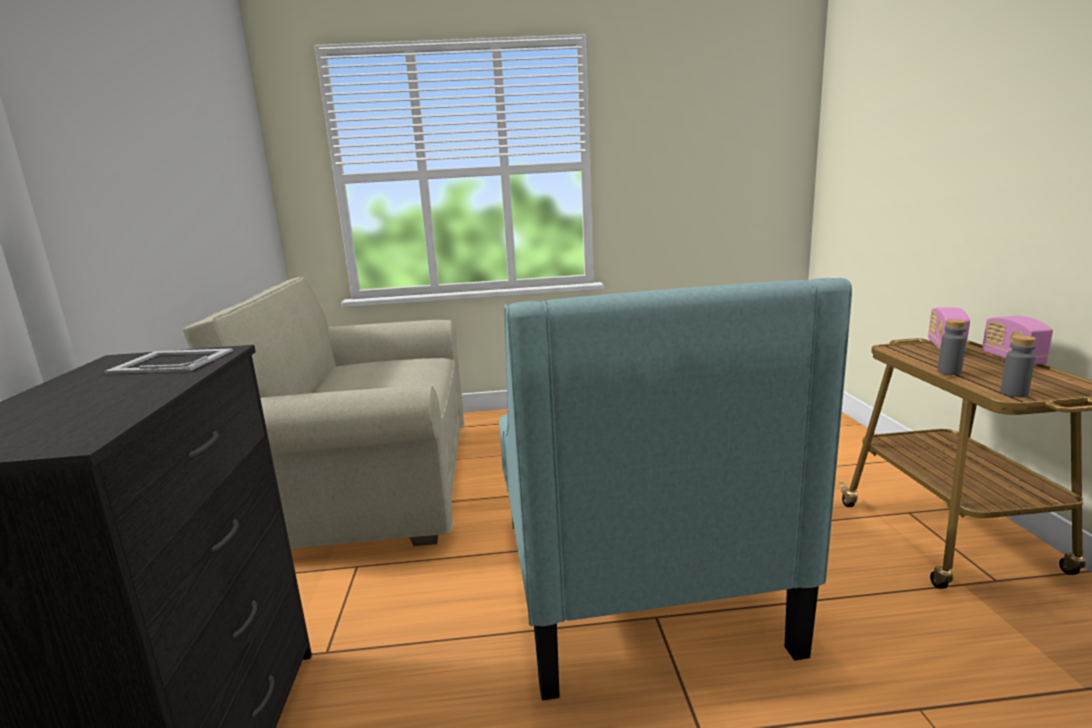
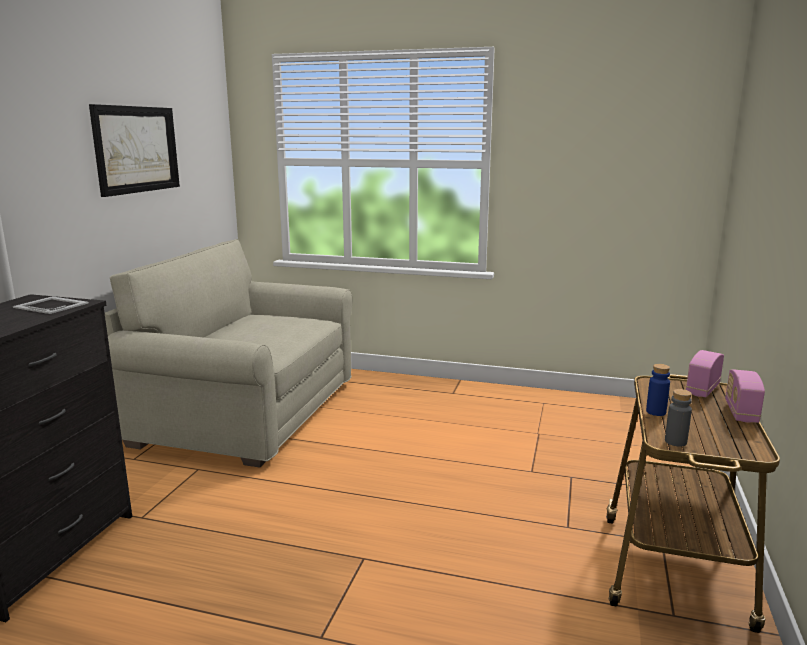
camera: 20 degrees right, 0 degrees up
(178, 153) = (136, 149): none -> picture
(632, 576) = (374, 526): turquoise armchair -> none
(949, 372) = (656, 412): grey bottle -> blue bottle

